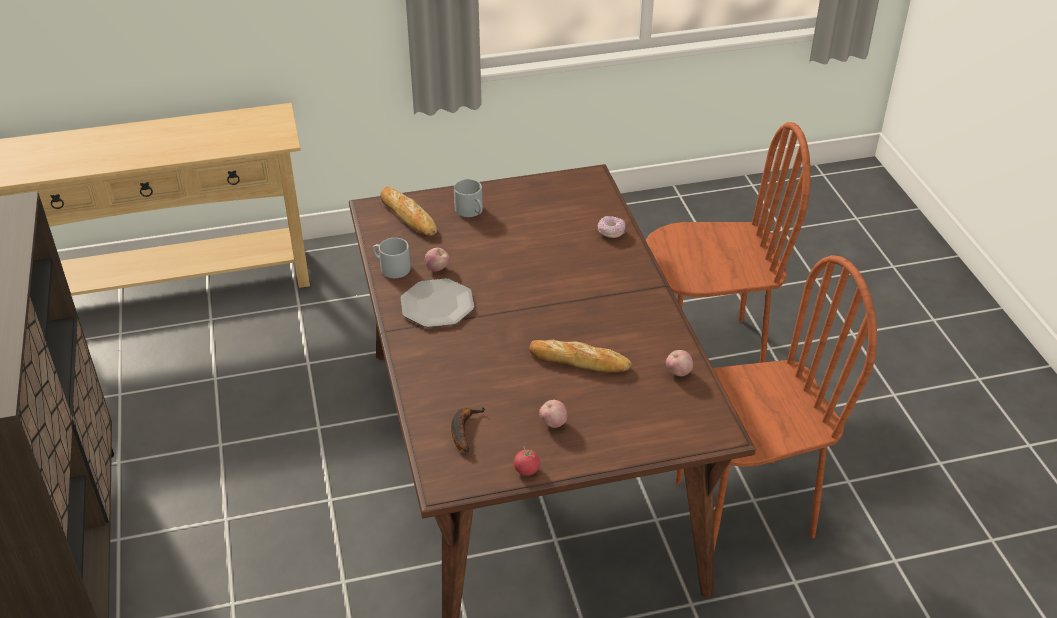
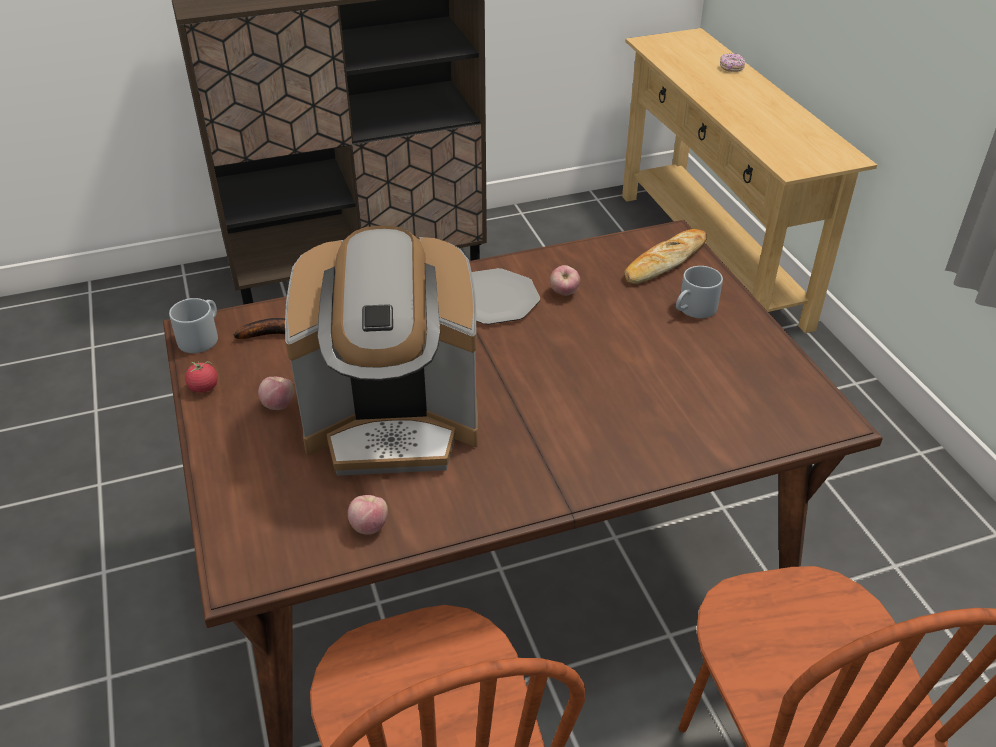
camera: 85 degrees right, 0 degrees up
(390, 268) = (557, 259): grey mug -> grey mug (201, 336)
(579, 361) = (393, 423): bread -> coffee machine
(611, 232) = (691, 446): donut -> donut (731, 68)

